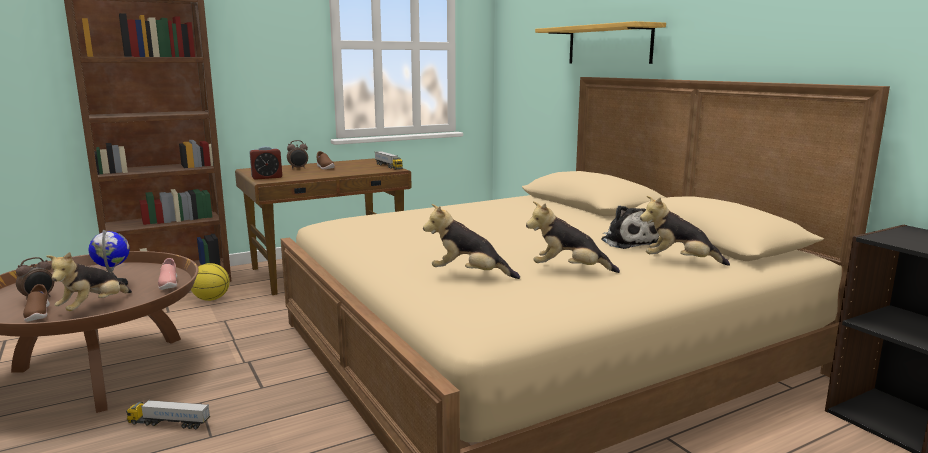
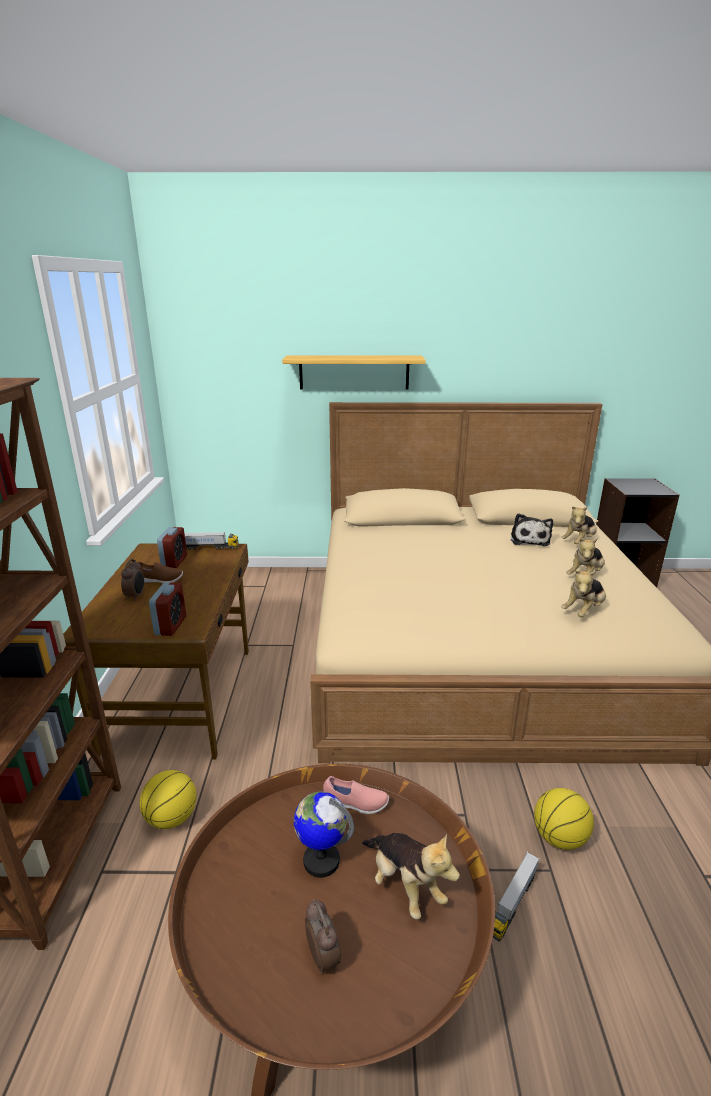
camera: 60 degrees left, 10 degrees up
(37, 315) = (402, 953): brown shoe -> none
(253, 435) = (559, 838): none -> basketball
(355, 165) = (174, 562): none -> alarm clock
(628, 242) = (529, 539): plush toy -> plush toy turned 90 degrees clockwise

